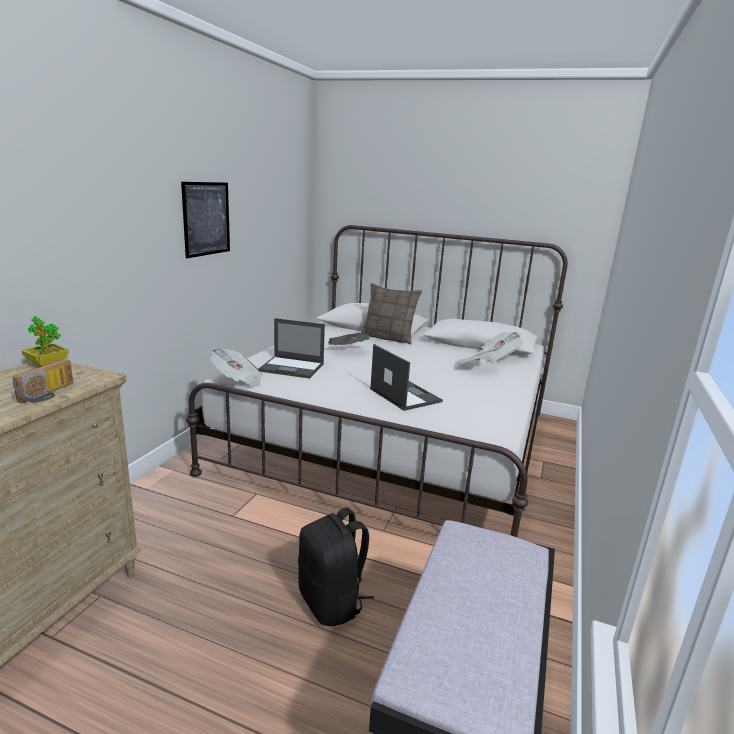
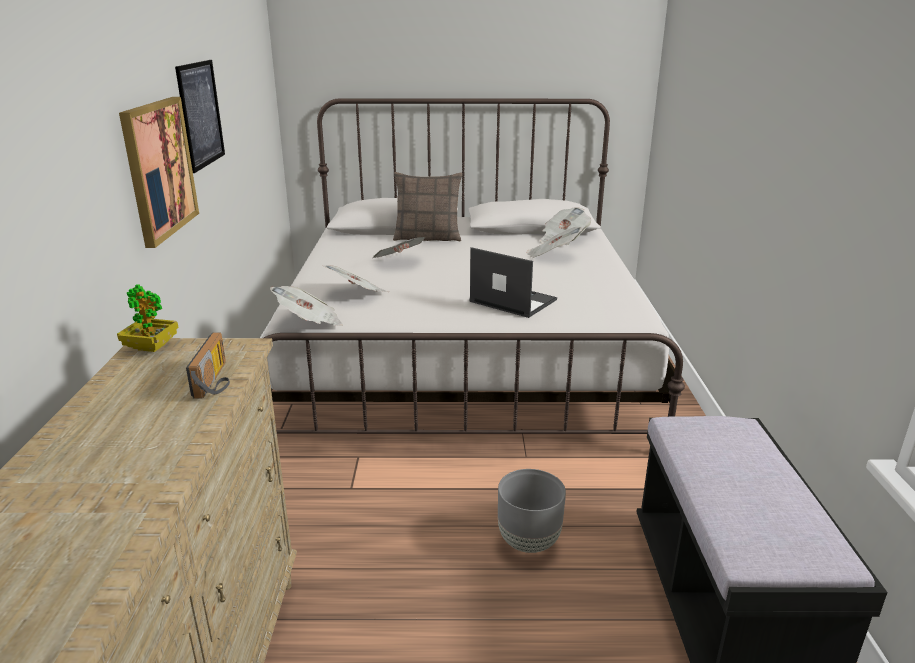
camera: 20 degrees left, 5 degrees up
(144, 249) = (159, 169): none -> picture
(292, 367) = (357, 294): laptop -> newspaper
(332, 602) = (529, 541): black backpack -> grey planter

